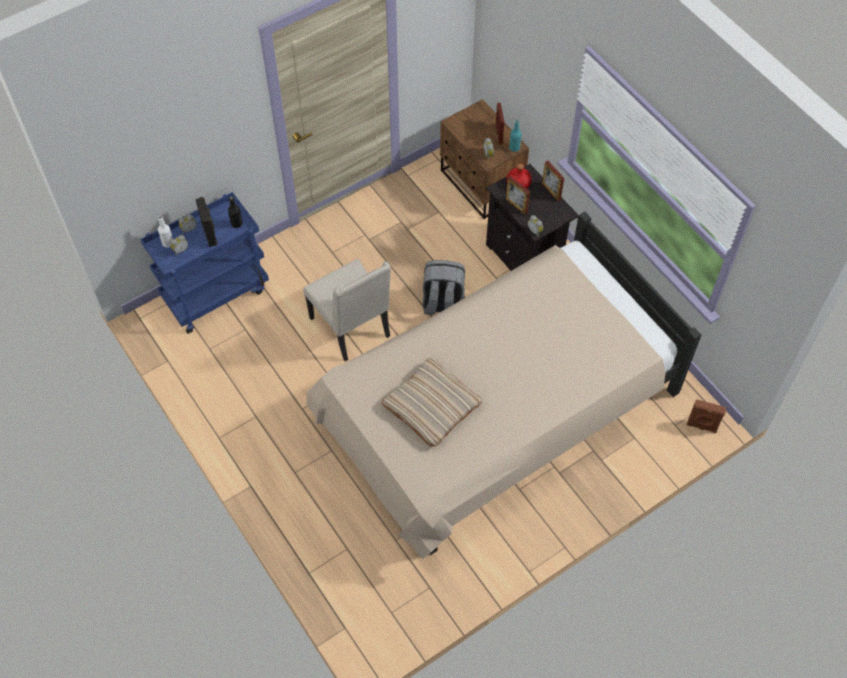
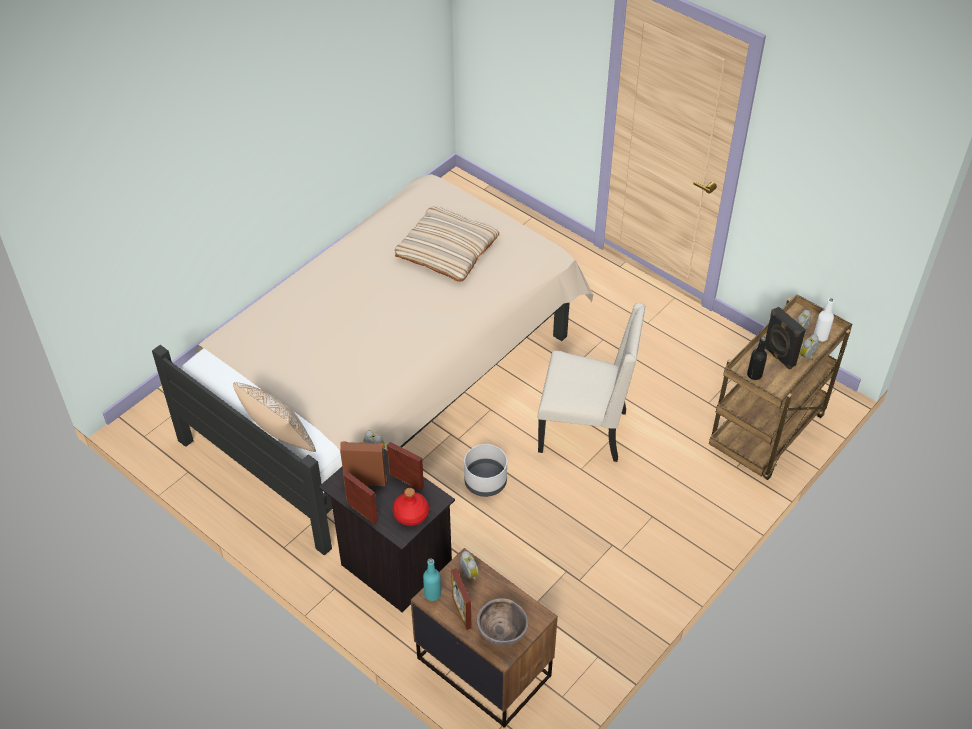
camera: 165 degrees right, 10 degrees down
(216, 293) = (767, 434): blue cart -> brown cart
(352, 328) = (585, 430): beige chair -> beige chair turned 150 degrees clockwise
(442, 304) = (485, 481): grey backpack -> grey planter
(478, 117) = (502, 635): none -> brown bowl
(603, 261) = (278, 440): none -> pillow
(701, 426) = (152, 411): brown speaker -> brown speaker (365, 480)

